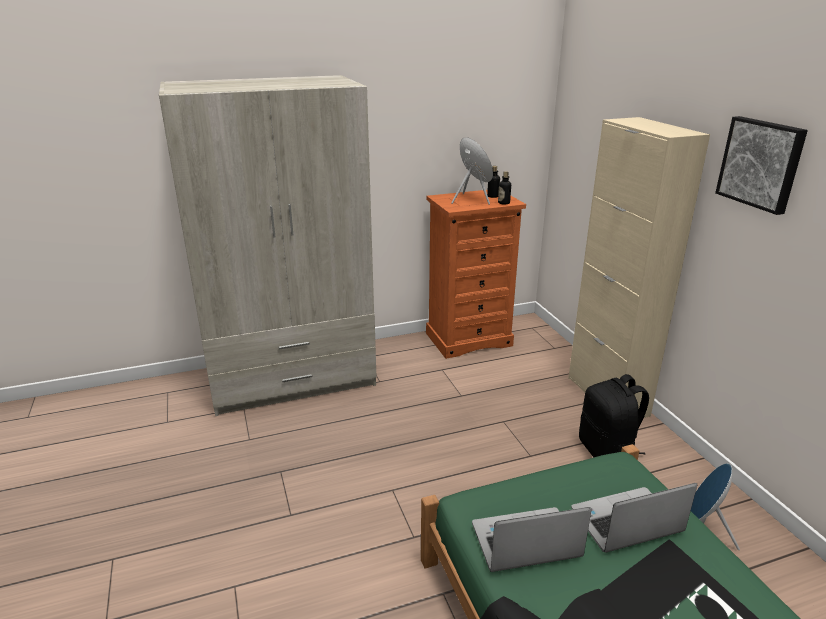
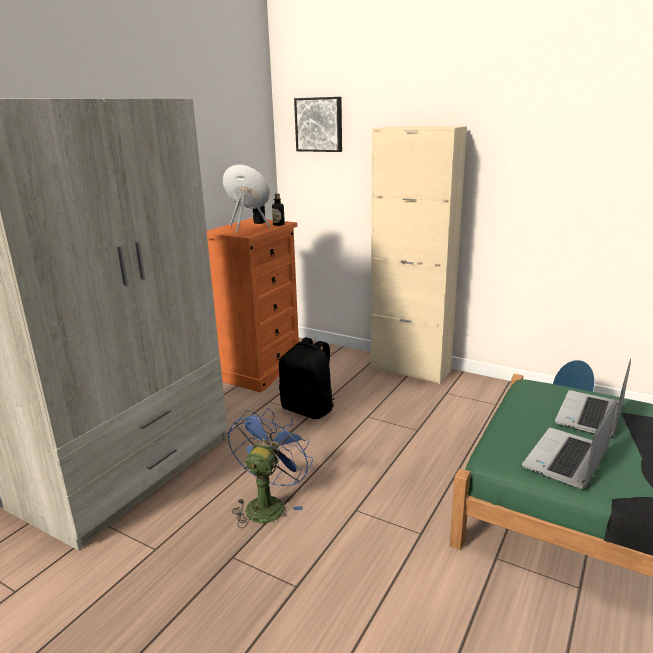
camera: 40 degrees left, 5 degrees down
(342, 449) = (268, 504): none -> blue fan
(607, 453) = (459, 404): black backpack -> black backpack (309, 409)
(761, 163) = (518, 139): picture -> picture (319, 124)

